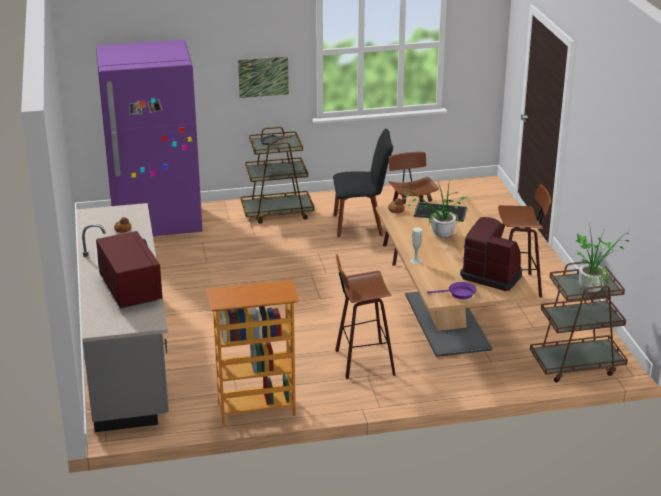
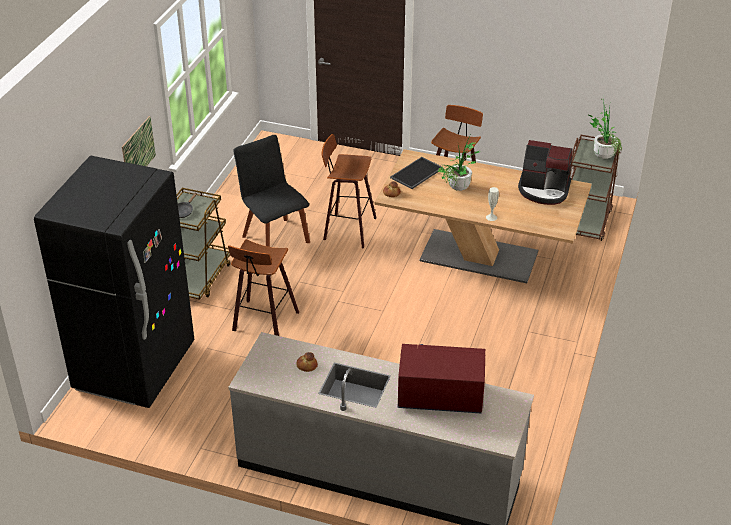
camera: 60 degrees left, 10 degrees up
(156, 223) = (135, 367): purple fridge -> black fridge
(256, 410) = (536, 415): bookcase -> none
(361, 225) = (274, 237): black chair -> black chair turned 60 degrees counterclockwise
(362, 361) = (504, 325): stool -> stool (263, 322)
(459, 294) = (562, 217): purple frying pan -> none
(492, 275) = (544, 190): coffee machine -> coffee machine turned 135 degrees counterclockwise

